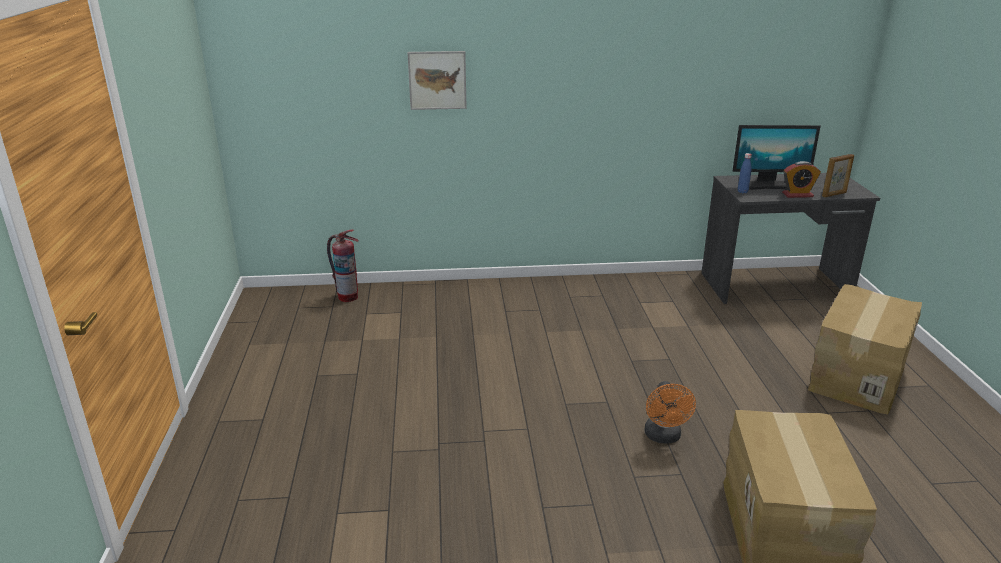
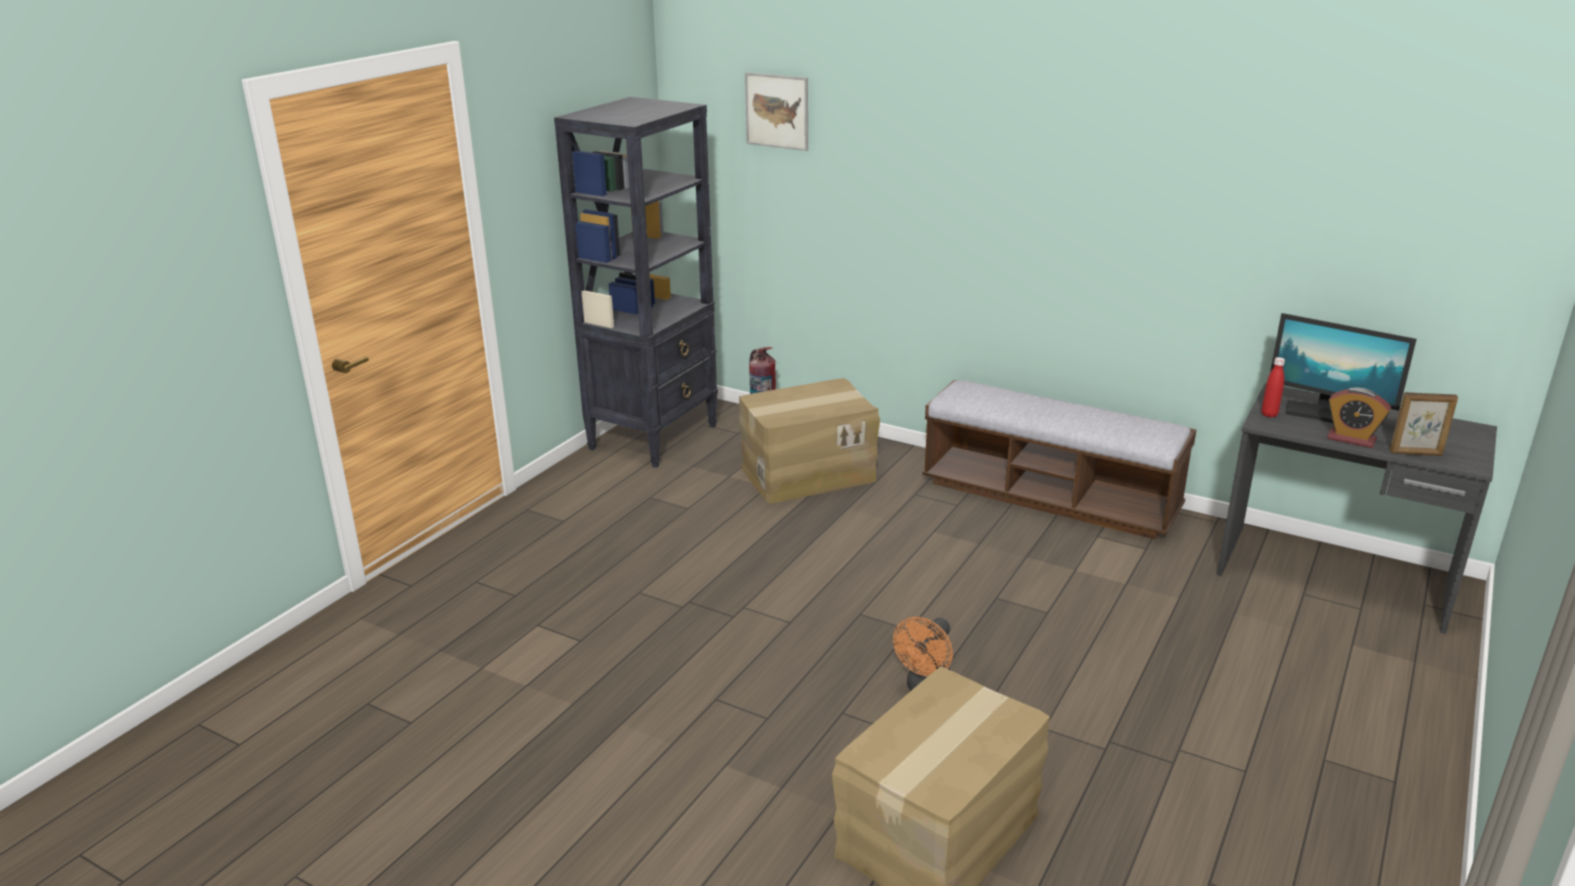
camera: 35 degrees right, 0 degrees up
(268, 328) = (654, 437): none -> black bookcase
(437, 80) = (895, 183): picture -> picture (777, 111)
(587, 287) = (1049, 497): none -> bench
(742, 192) = (1269, 414): blue bottle -> red bottle
(855, 376) = (1289, 726): cardboard box -> cardboard box (807, 473)

